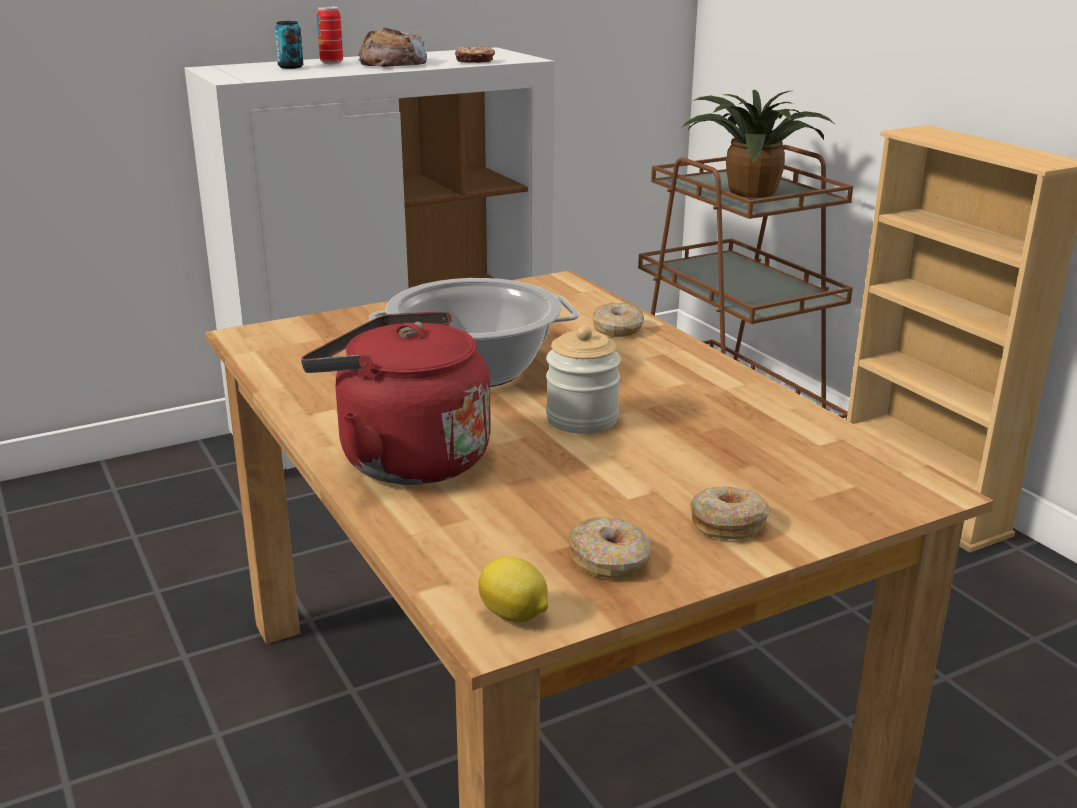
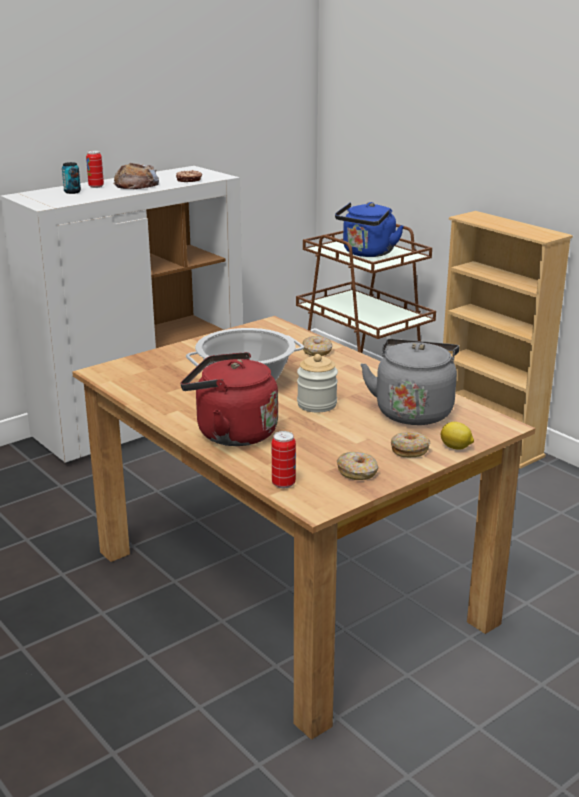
camera: 10 degrees left, 0 degrees up
(454, 570) = (283, 484): none -> can
(514, 616) = (321, 500): lemon -> lemon (456, 447)
(749, 191) = (367, 253): potted plant -> blue kettle
(757, 446) = (413, 411): none -> grey kettle

